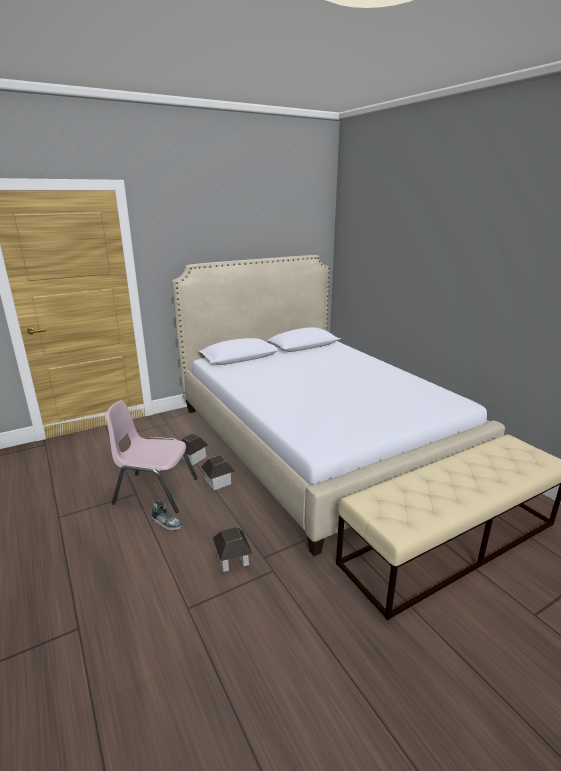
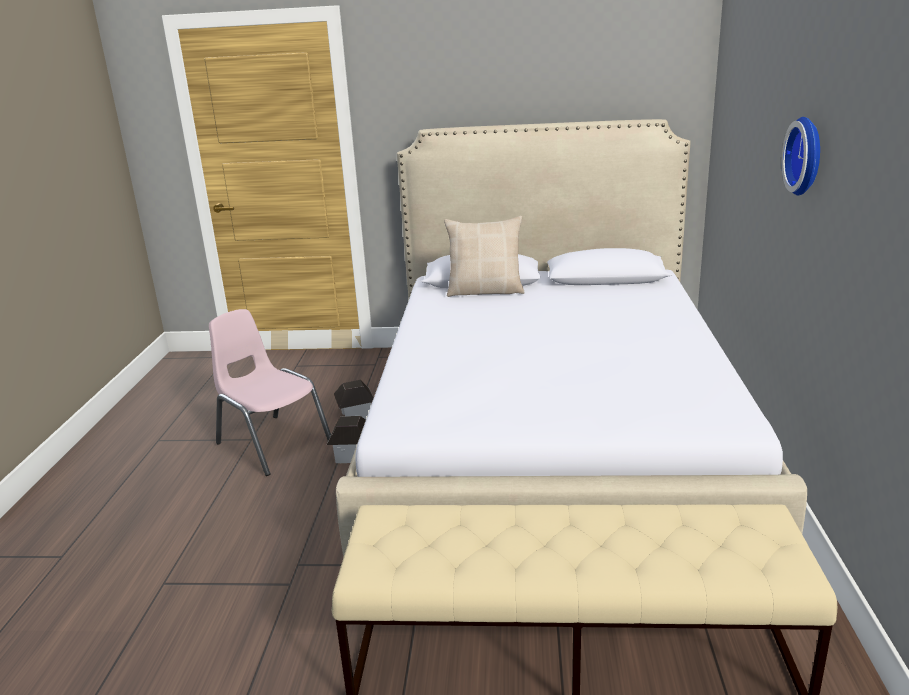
camera: 35 degrees right, 0 degrees up
(166, 522) = (245, 483): shoe -> none
(233, 560) = (262, 552): toy house -> none
(251, 362) = (485, 291): none -> beige pillow
(450, 269) = (808, 156): none -> wall clock

